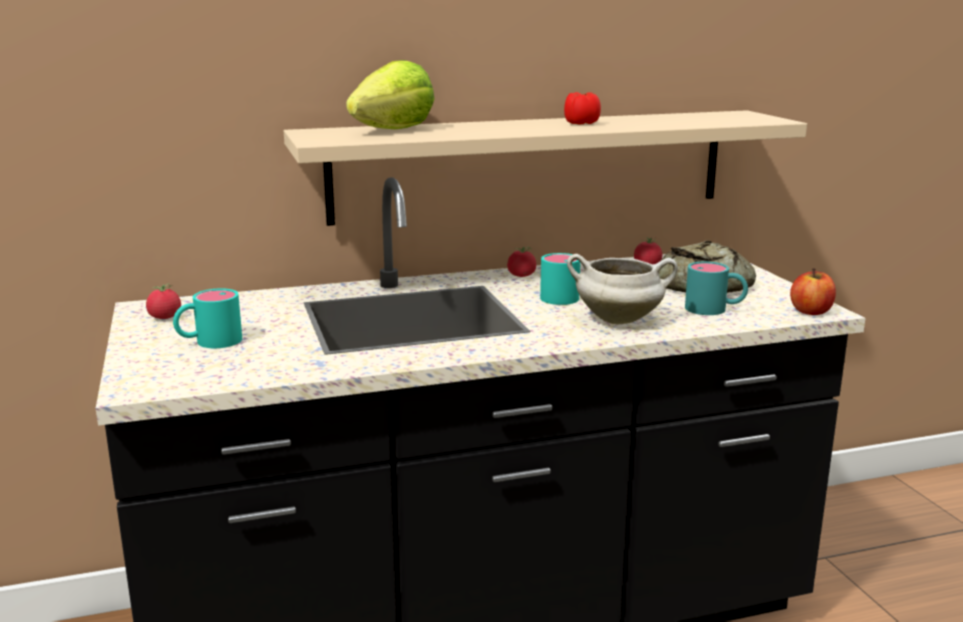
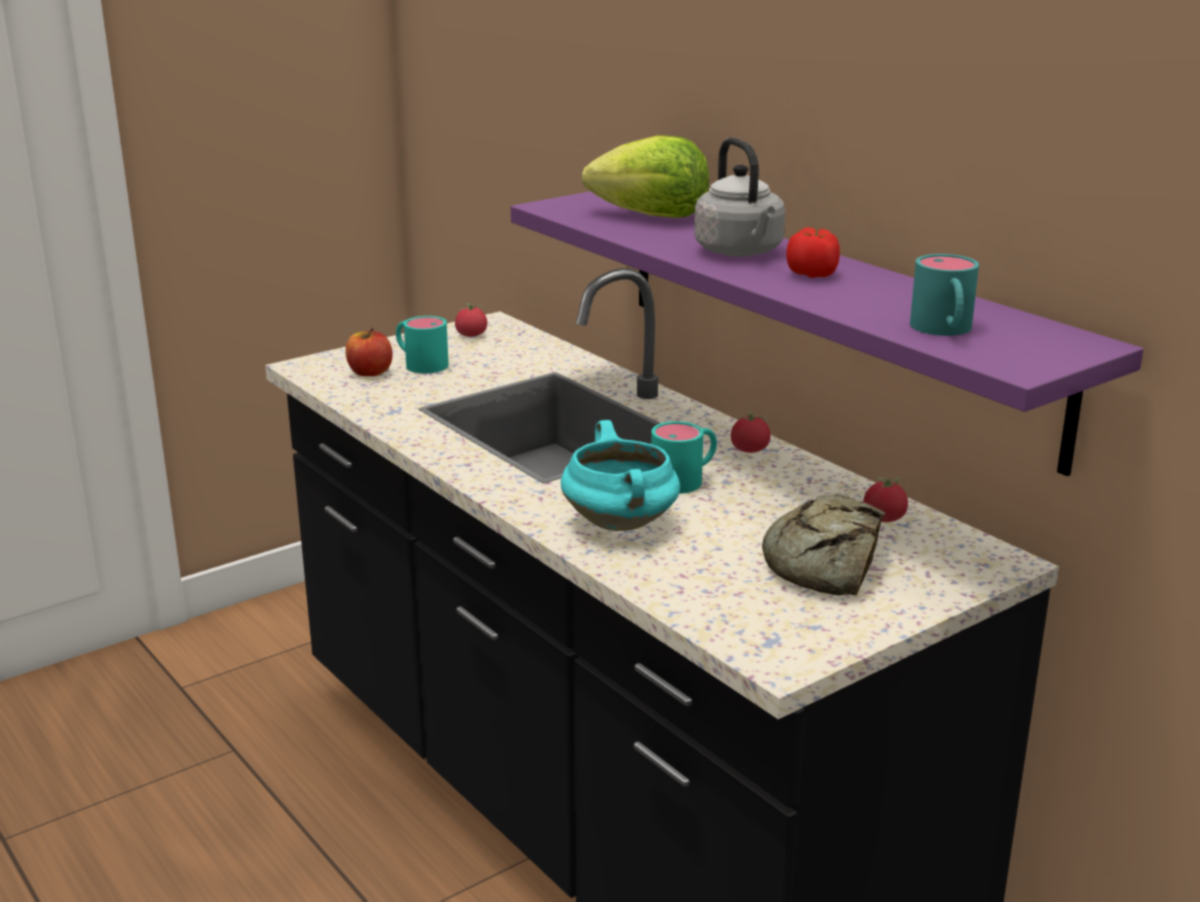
camera: 70 degrees right, 5 degrees up
(516, 127) = (740, 252): none -> grey kettle
(531, 165) = (828, 315): beige shelf -> purple shelf
(620, 319) = (622, 524): white cooking pot -> turquoise cooking pot
(715, 309) = (715, 580): turquoise mug -> turquoise mug (944, 330)
(811, 311) = (768, 651): apple -> apple (370, 372)

